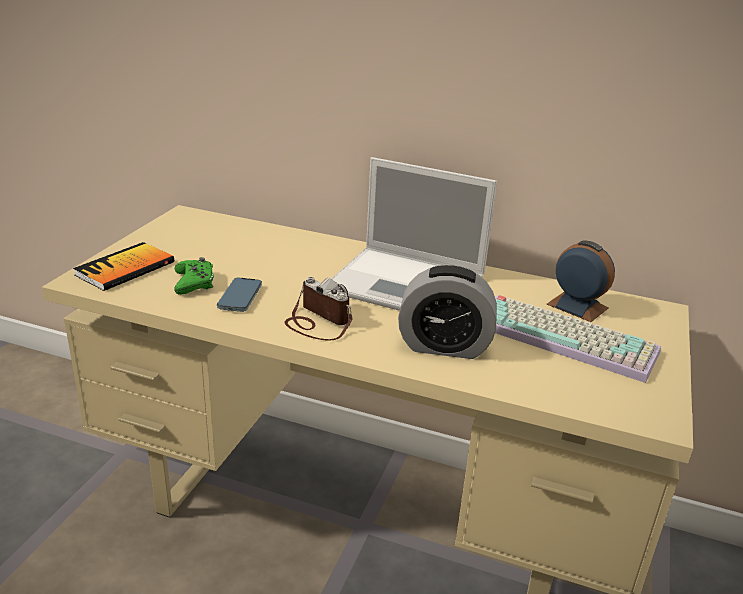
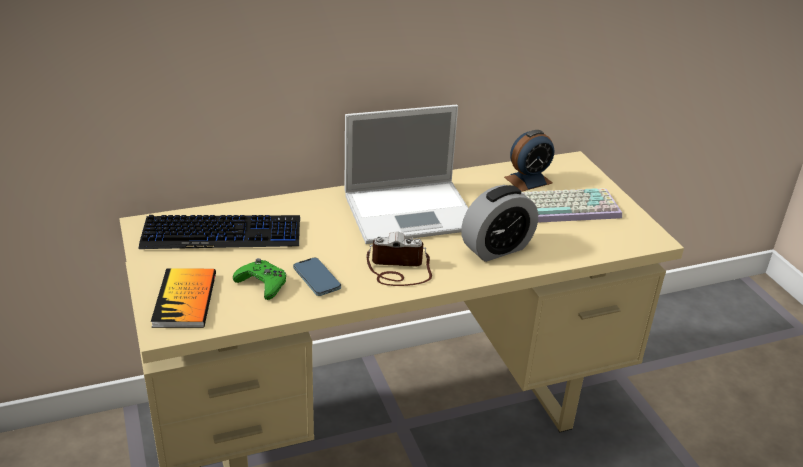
camera: 40 degrees left, 5 degrees up
(225, 240) = (222, 234): none -> keyboard
(577, 306) = (528, 180): alarm clock -> alarm clock turned 150 degrees clockwise

